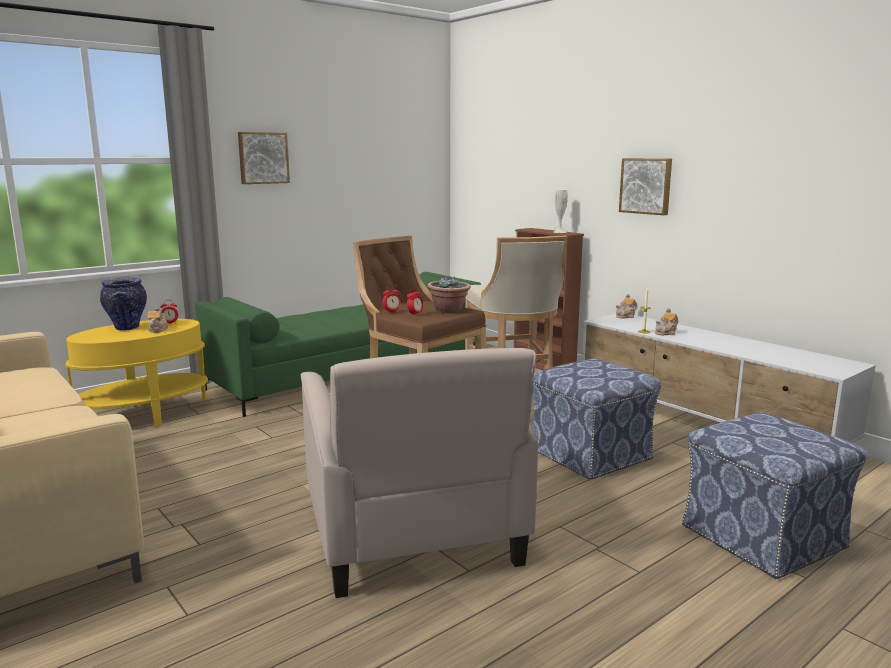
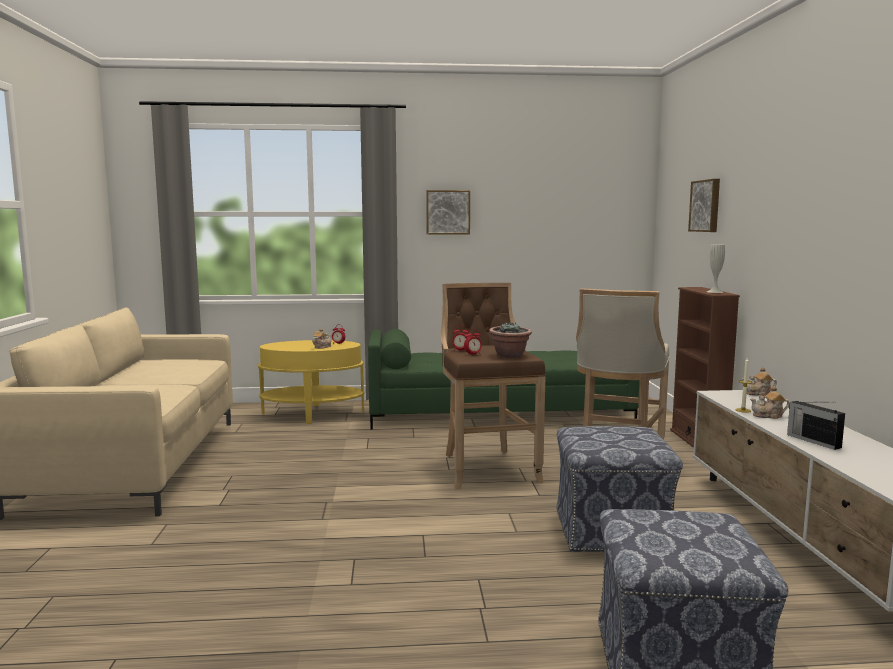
camera: 35 degrees right, 5 degrees down
(127, 328) = (307, 343): vase -> none
(413, 536) = (351, 546): beige armchair -> none
(646, 186) = (792, 240): picture -> picture (706, 206)
(724, 347) = (812, 440): none -> radio

